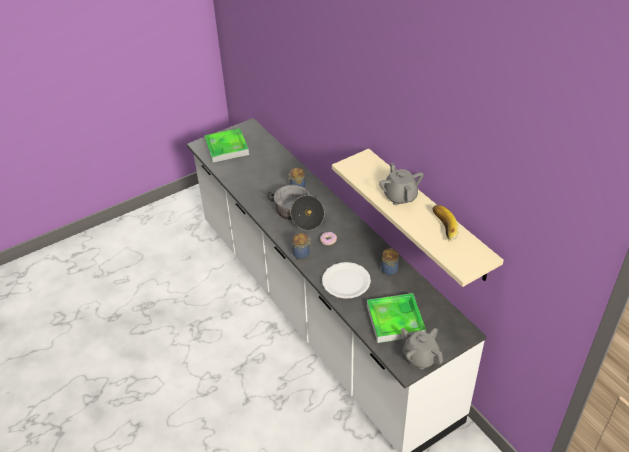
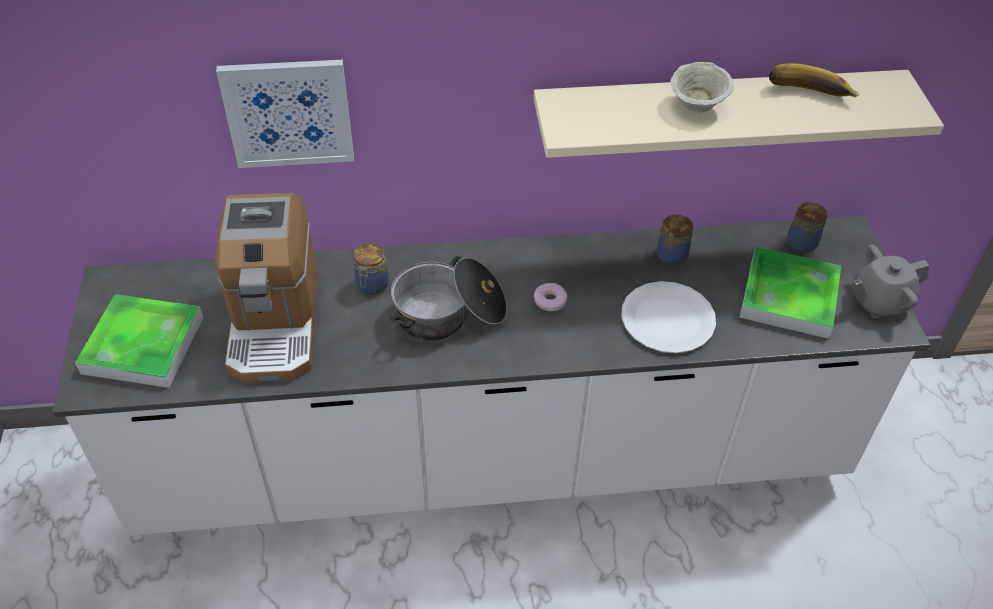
camera: 65 degrees left, 5 degrees up
(259, 172) = (274, 323): none -> coffee machine
(302, 254) = (561, 350): jar -> jar (802, 241)
(304, 99) = (288, 112): none -> picture
(400, 196) = (698, 106): grey teapot -> beige bowl

